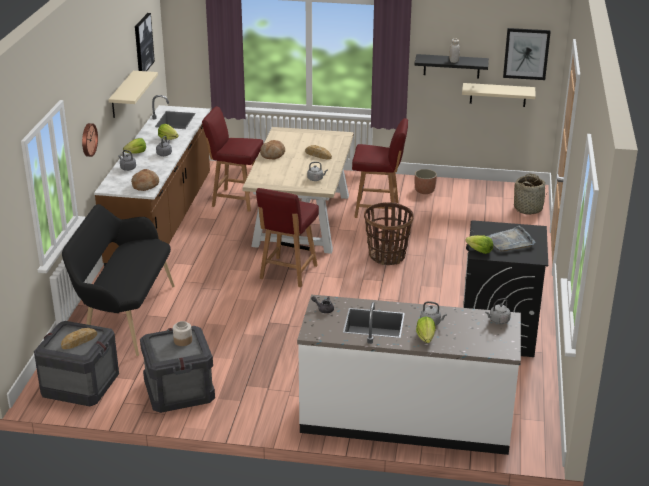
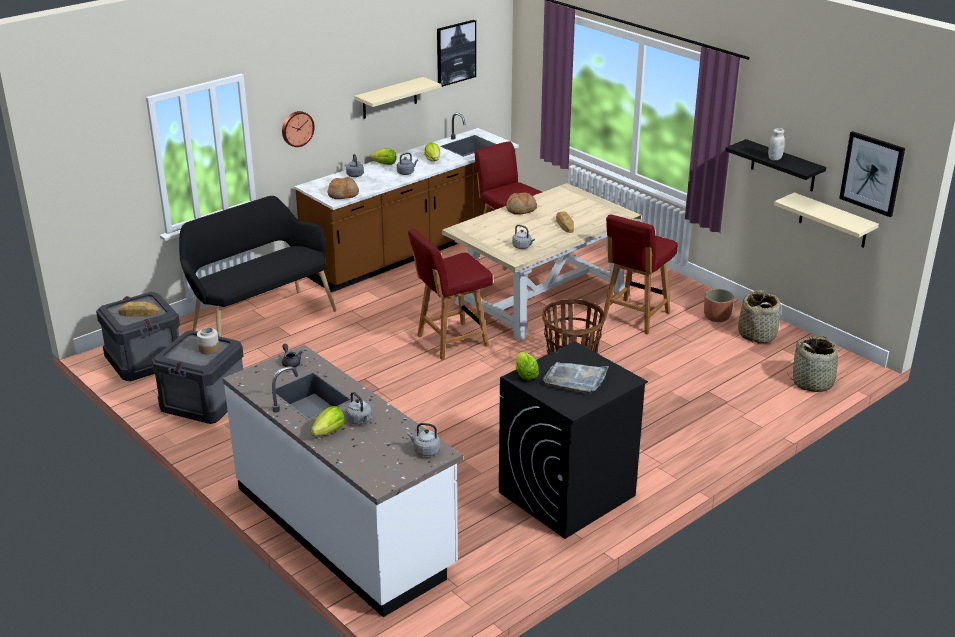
camera: 40 degrees right, 0 degrees up
(378, 209) = (634, 317): red chair -> red chair turned 75 degrees clockwise
(461, 192) = (757, 335): none -> basket

